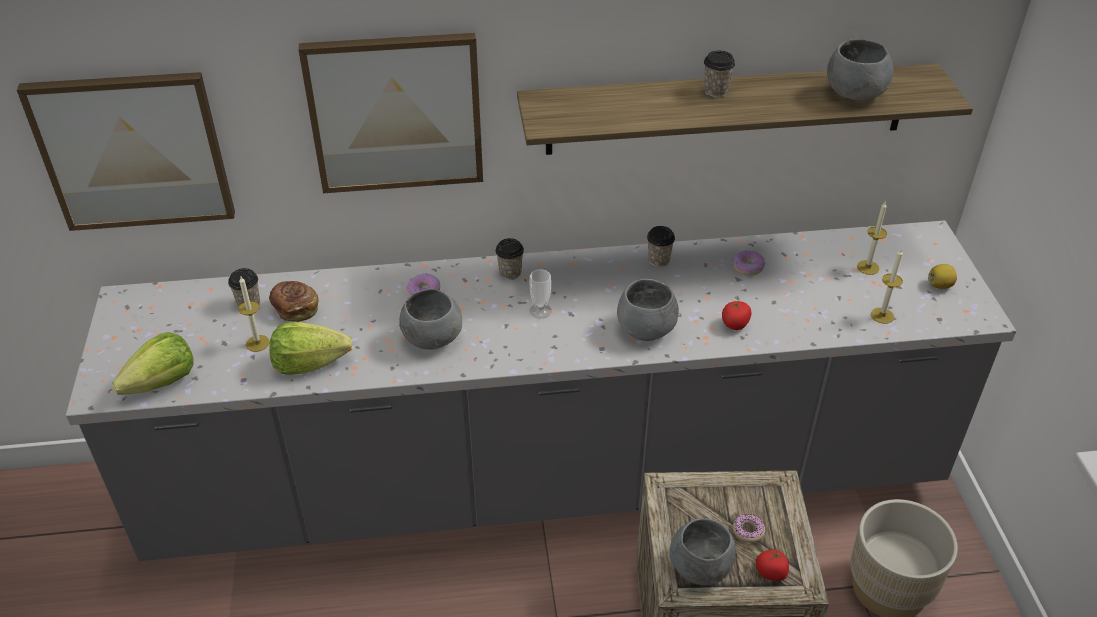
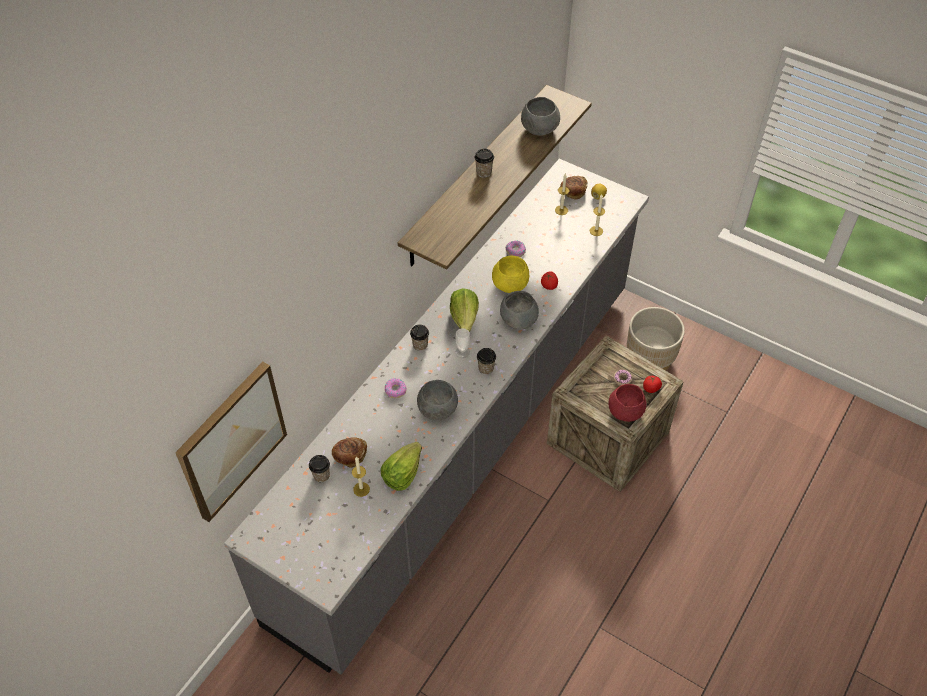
camera: 50 degrees left, 10 degrees up
(163, 382) = (349, 550): lettuce -> lettuce (464, 319)
(396, 112) = (348, 302): picture -> none
(658, 260) = (474, 280): cup -> cup (486, 368)
(690, 292) = (510, 285): none -> yellow bowl
(700, 568) = (626, 412): grey bowl -> red bowl
(911, 261) = (573, 192): none -> bread

